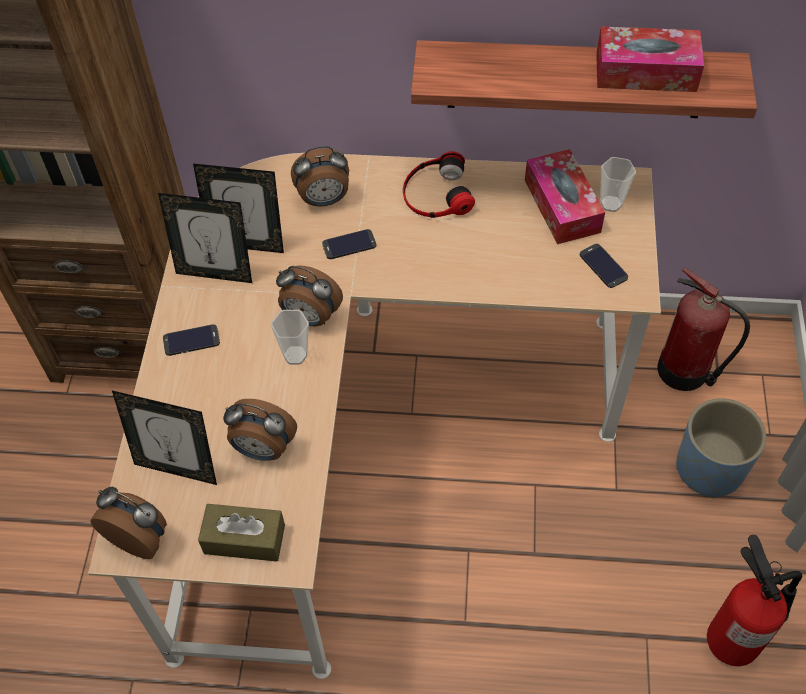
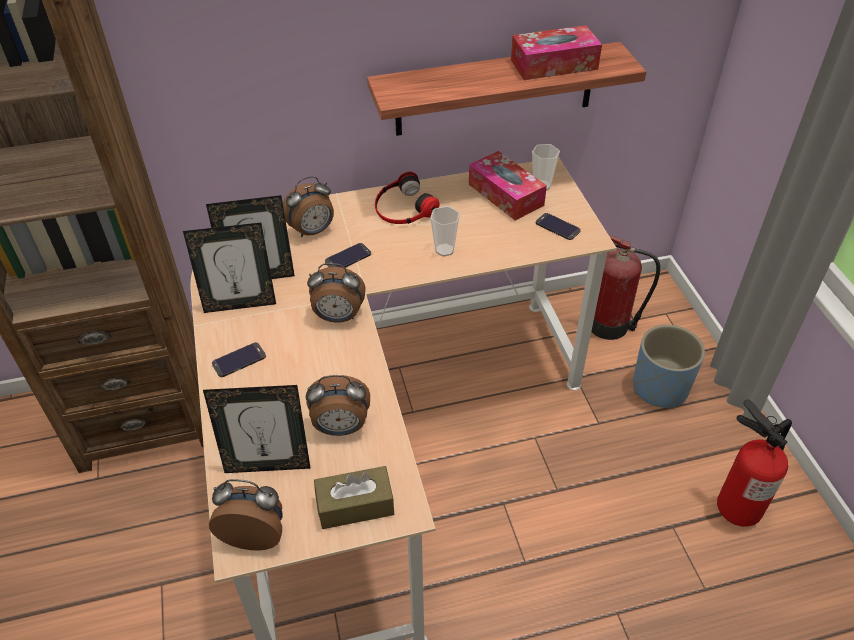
camera: 20 degrees left, 10 degrees down
(295, 355) = (338, 348): cup -> cup (444, 250)

